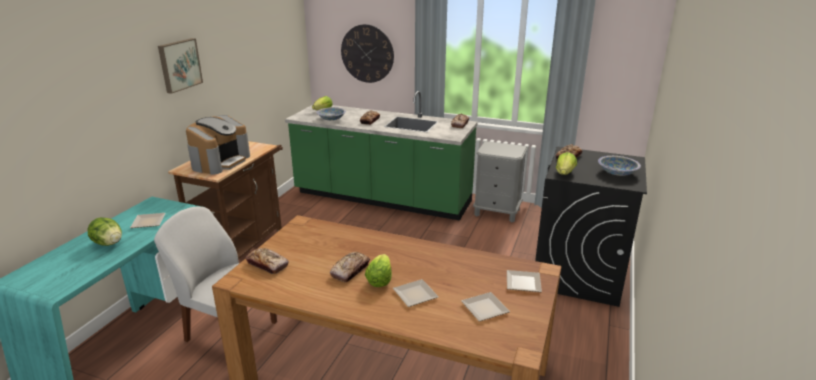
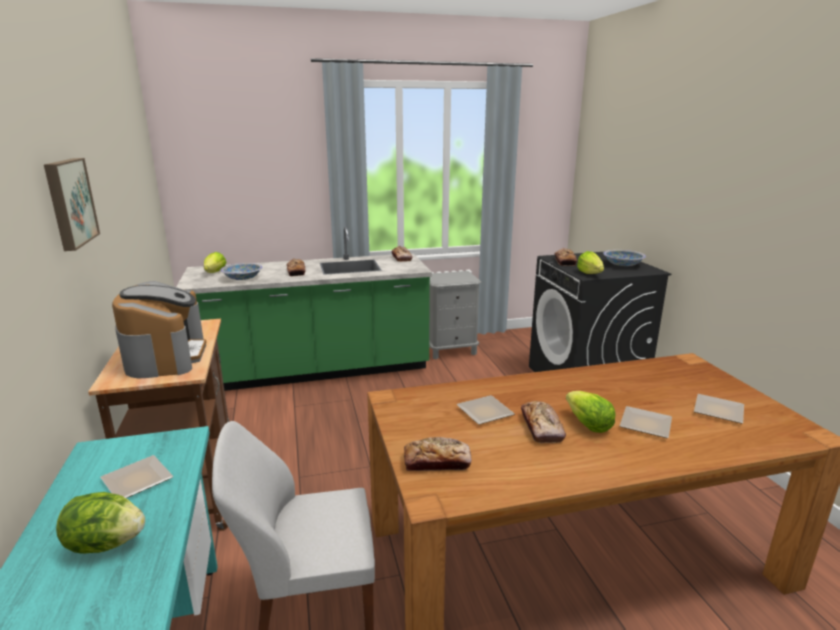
camera: 35 degrees left, 5 degrees down
(367, 53) = (256, 191): wall clock -> none
(522, 283) = (698, 378): plate -> plate (484, 413)

